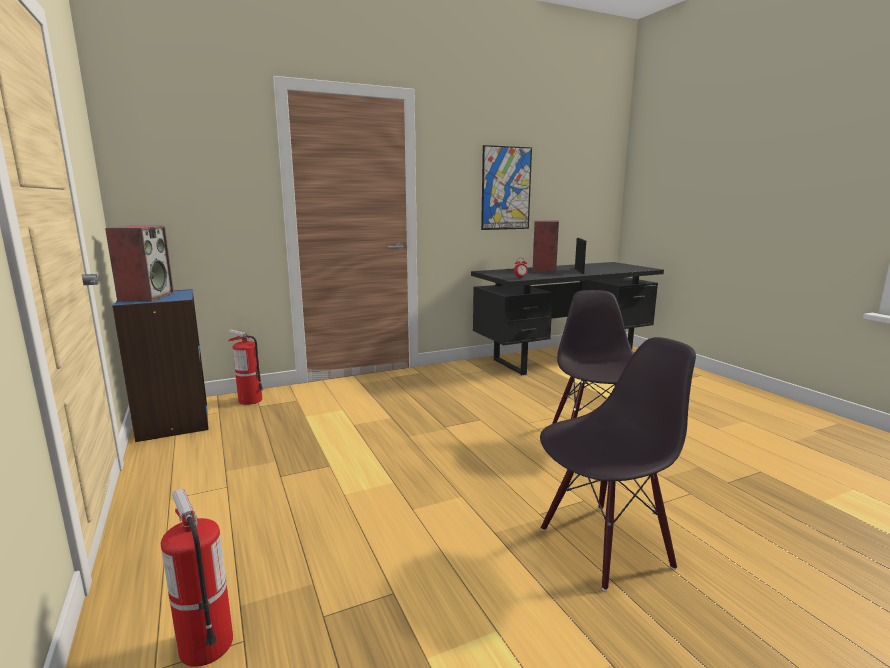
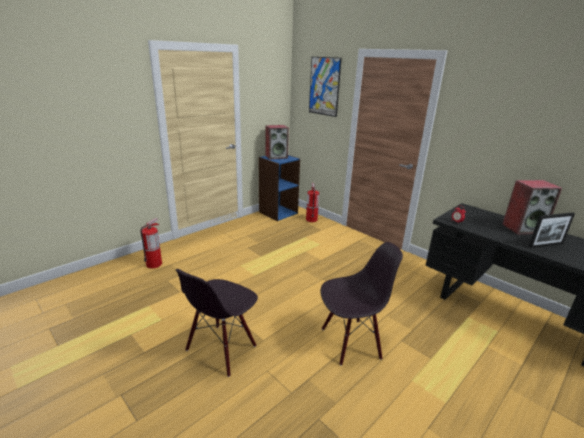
camera: 70 degrees right, 10 degrees up
(506, 188) = (521, 141): picture -> picture (324, 86)
(604, 545) = (221, 349): black chair -> black chair turned 75 degrees clockwise

